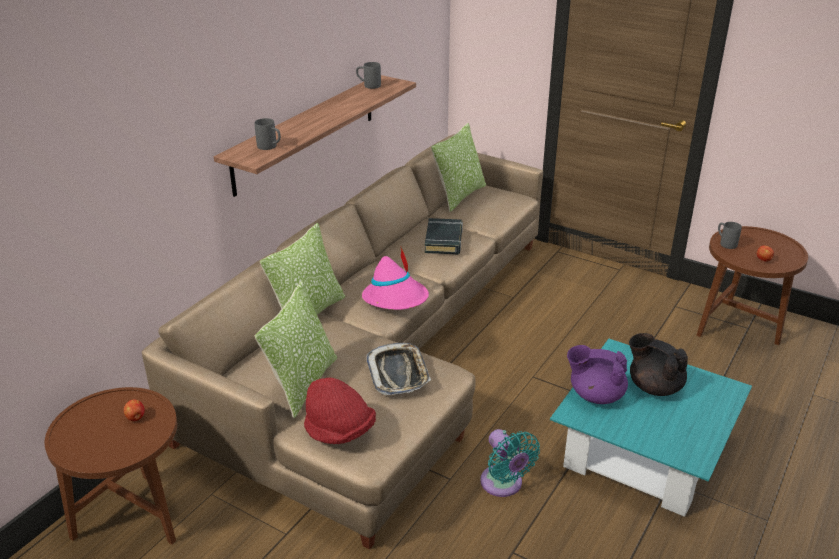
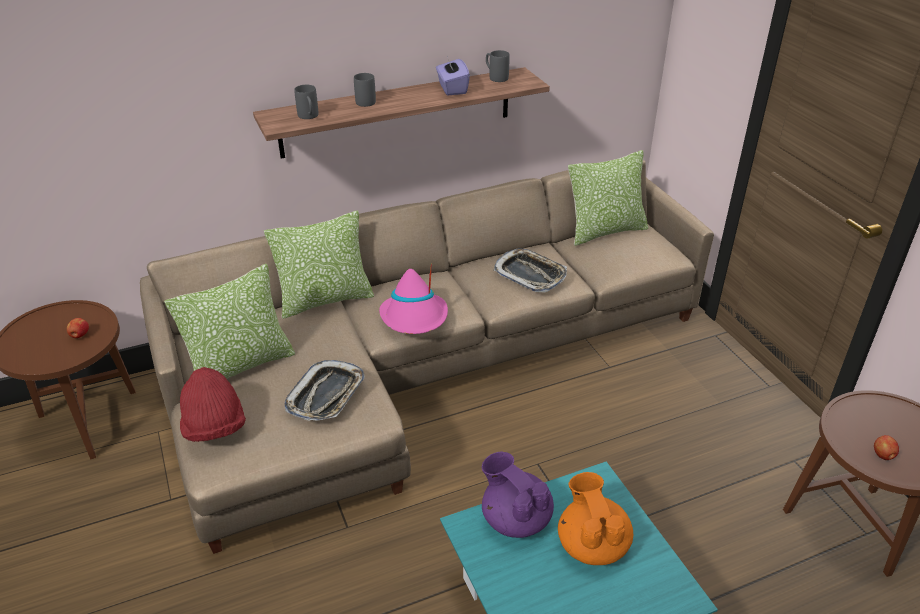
camera: 35 degrees right, 5 degrees up
(349, 100) = (452, 88): none -> purple tissue box
(444, 240) = (530, 274): black book -> tray
(503, 485) = (387, 562): turquoise fan -> none
(654, 386) = (592, 544): black teapot -> orange teapot
(725, 243) = (851, 410): grey mug -> grey mug (366, 100)

